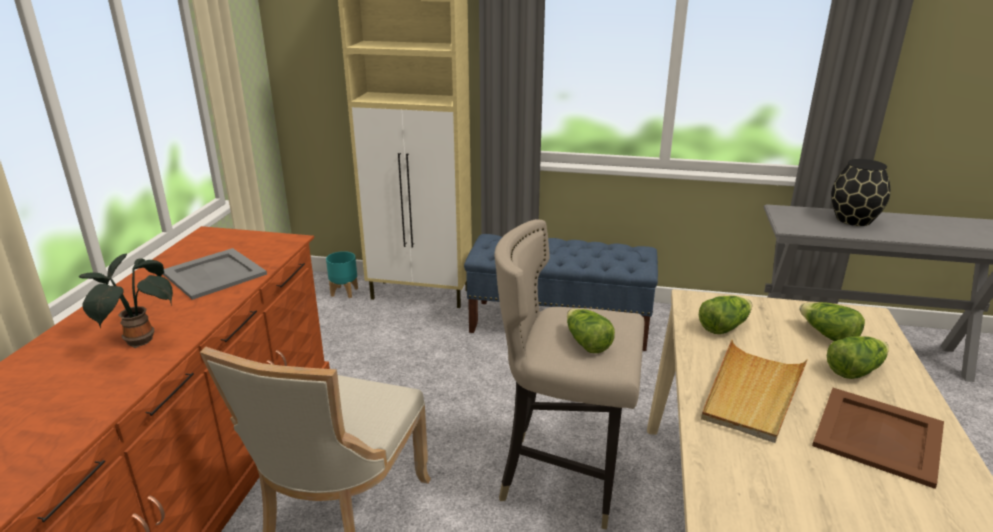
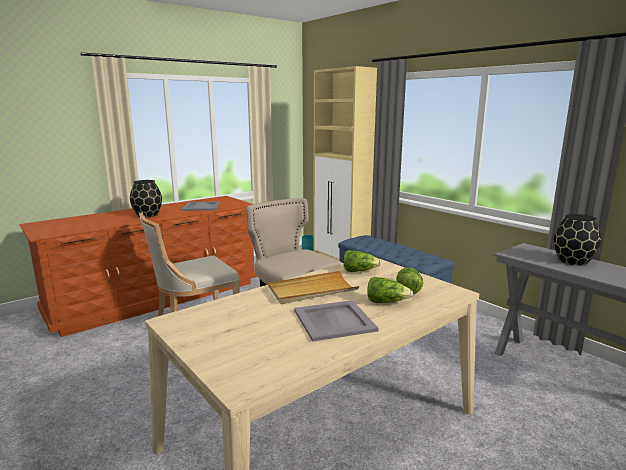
camera: 40 degrees right, 10 degrees down
(138, 340) = (147, 215): potted plant -> black vase
(586, 343) = (289, 260): lettuce -> none
(879, 435) = (335, 320): brown tray -> grey tray

